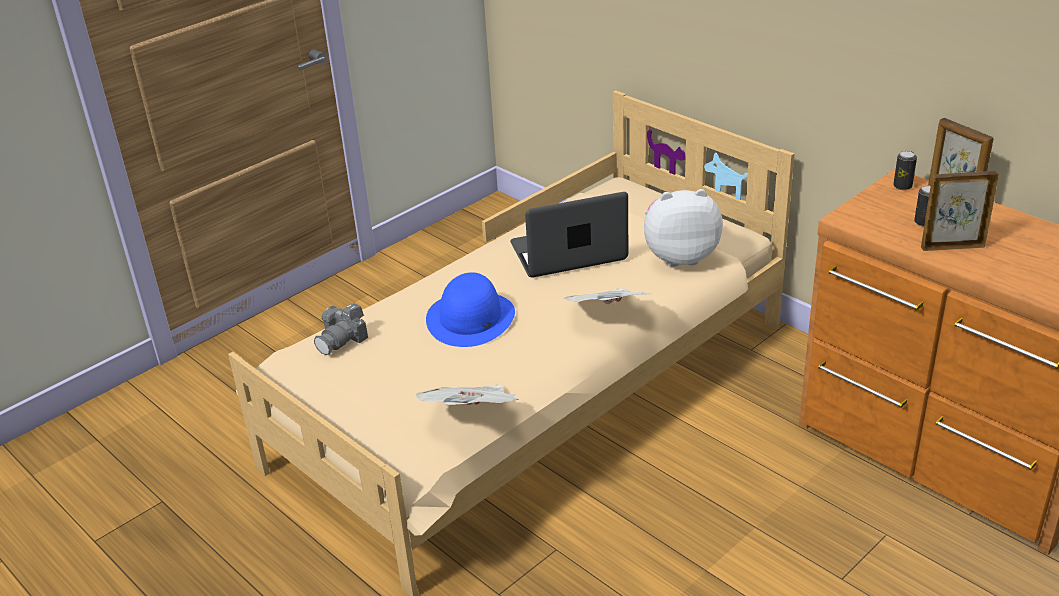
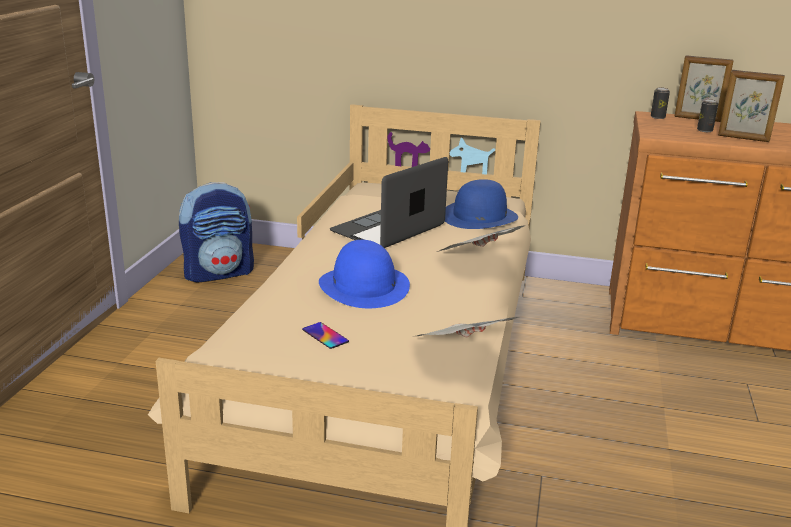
camera: 35 degrees left, 10 degrees down
(342, 340) = (256, 328): camera -> none
(384, 363) = (325, 336): none -> phone
(476, 241) = (219, 273): none -> backpack
(679, 256) = (479, 216): plush toy -> blue hat
(951, 247) = (743, 138): picture frame -> picture frame turned 120 degrees counterclockwise

